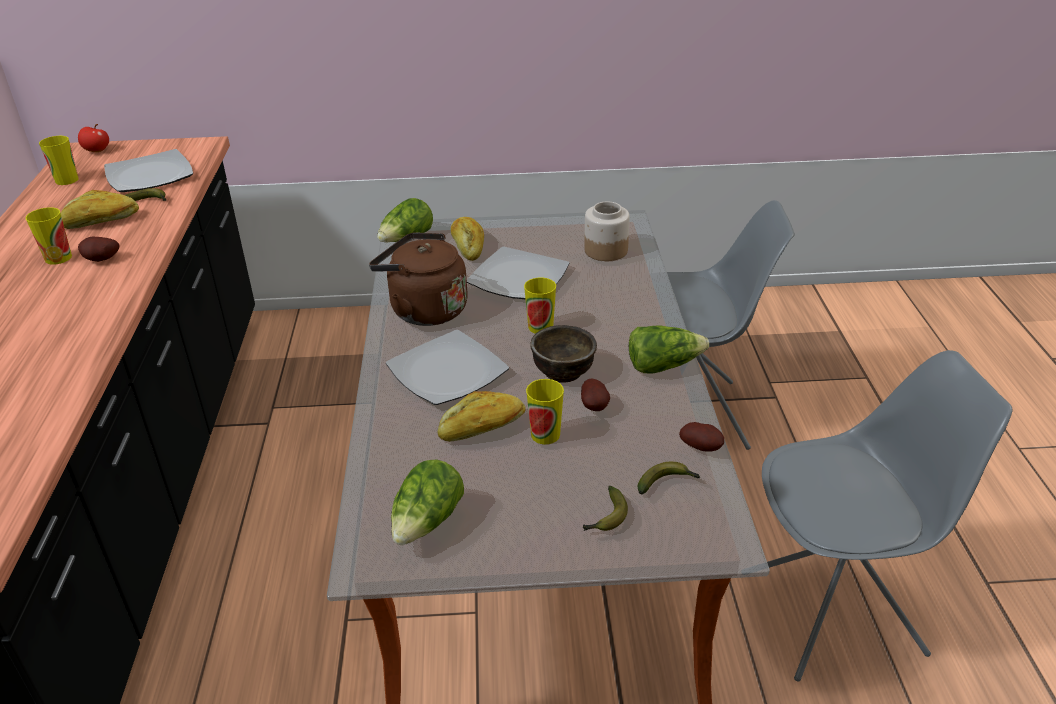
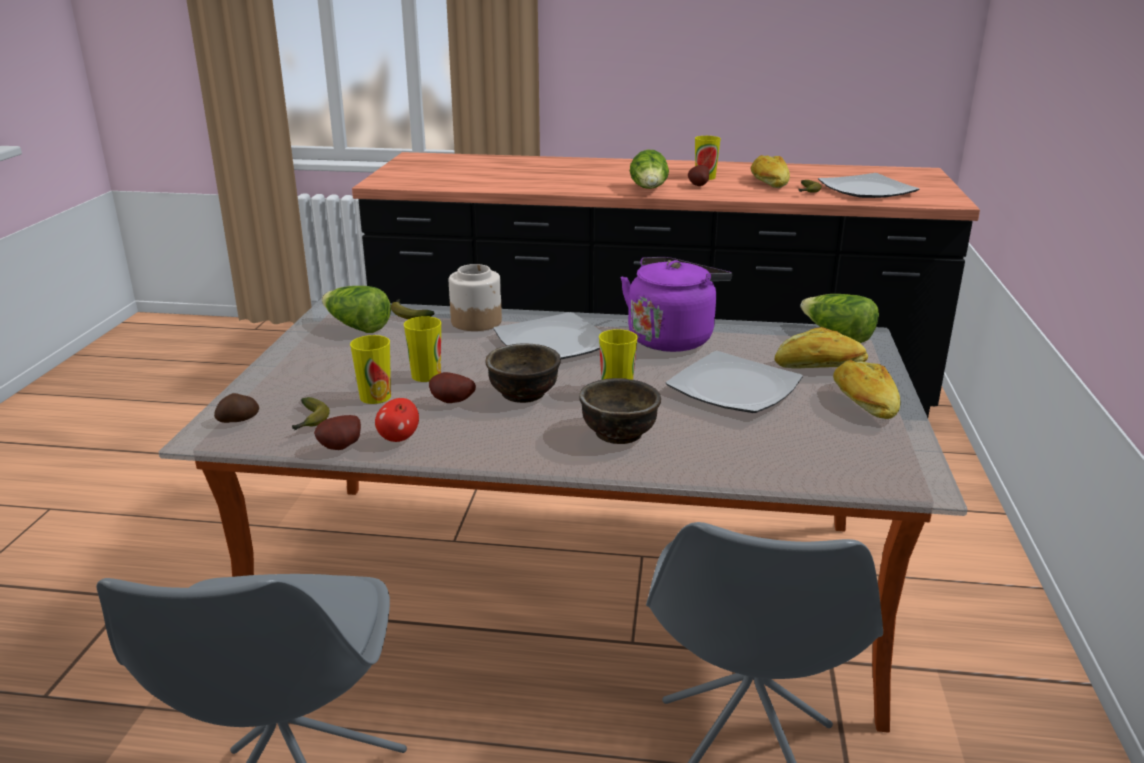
camera: 100 degrees right, 10 degrees down
(67, 180) = (853, 172): cup -> cup (375, 397)
(97, 151) = (921, 175): apple -> apple (398, 438)
(424, 310) = (672, 338): brown kettle -> purple kettle
(482, 428) = (456, 351): bread -> bread (863, 403)
(605, 250) = (807, 452): jar -> jar (476, 321)
(606, 518) = (294, 389): banana -> banana (408, 314)
(612, 319) = (618, 433): none -> brown bowl
(663, 365) = (502, 450): lettuce -> lettuce (649, 190)
(687, 534) = (239, 420): none -> potato

